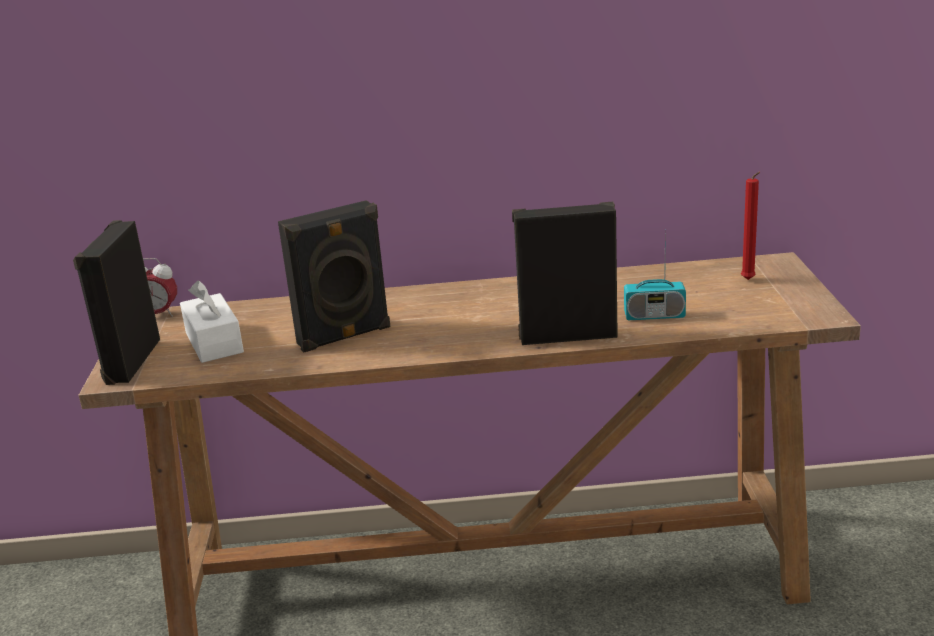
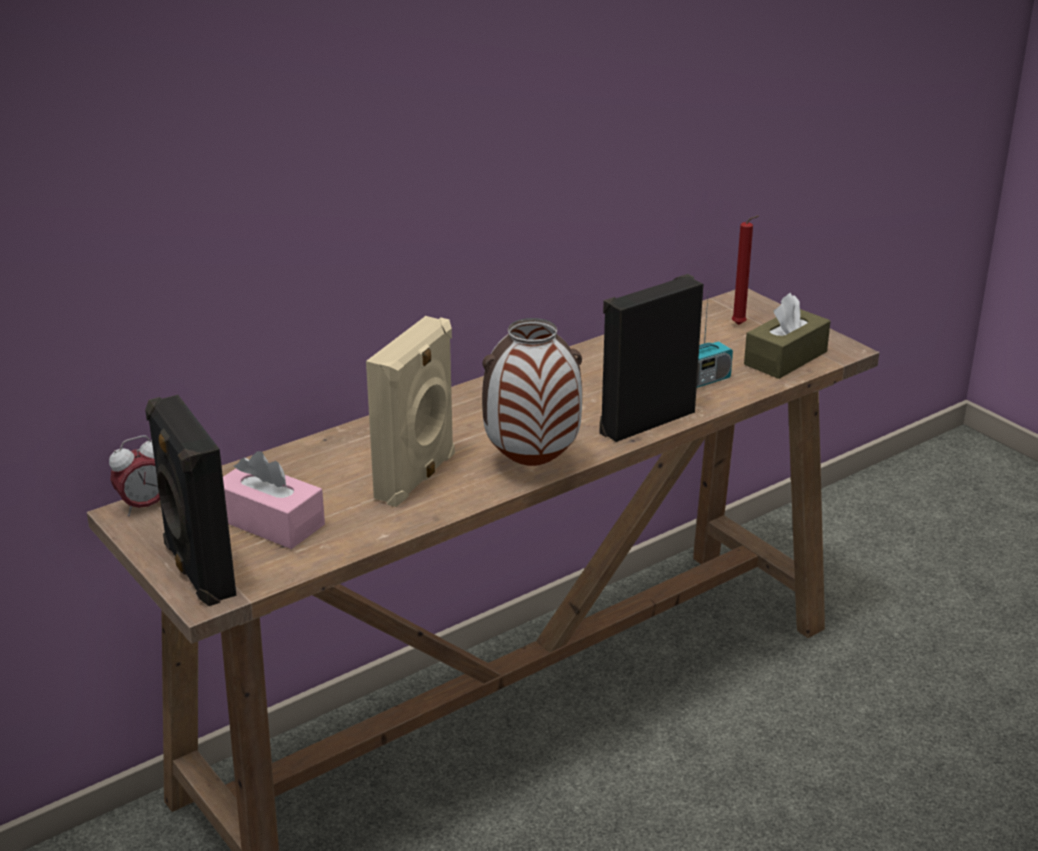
camera: 35 degrees left, 5 degrees up
(214, 342) = (270, 522): white tissue box -> pink tissue box
(345, 337) = (418, 478): black speaker -> beige speaker
(438, 346) = (532, 464): none -> vase
(757, 313) = (785, 358): none -> brown tissue box

